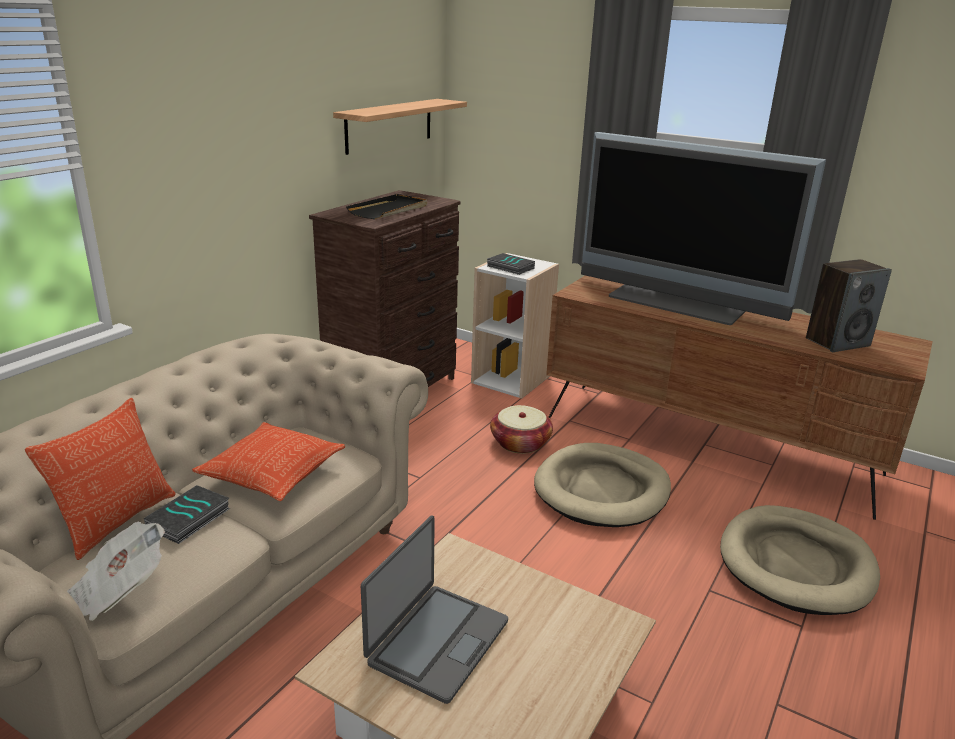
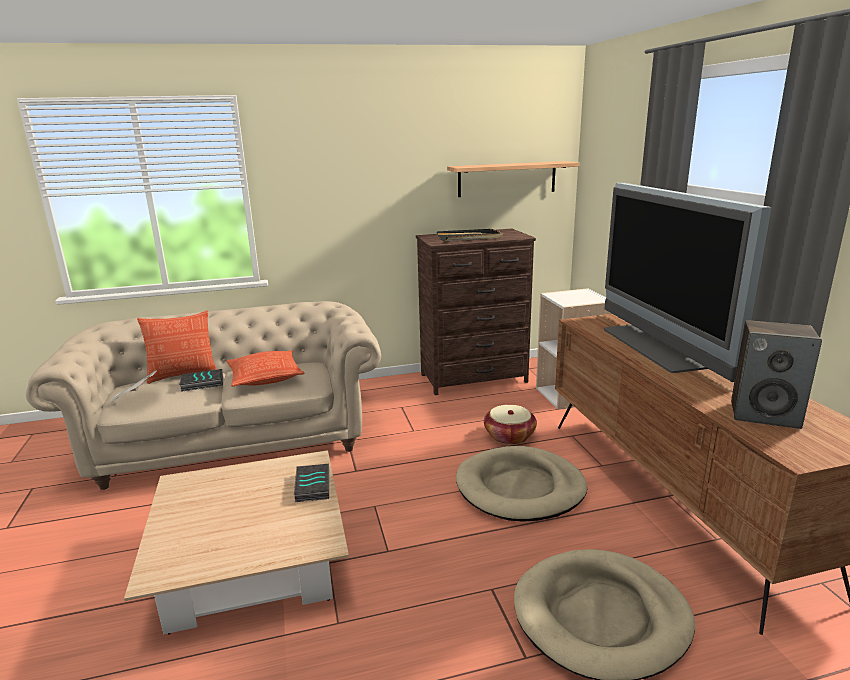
camera: 45 degrees right, 5 degrees down
(437, 641) = (229, 495): laptop -> none
(509, 267) = (567, 297): book -> book (311, 486)

